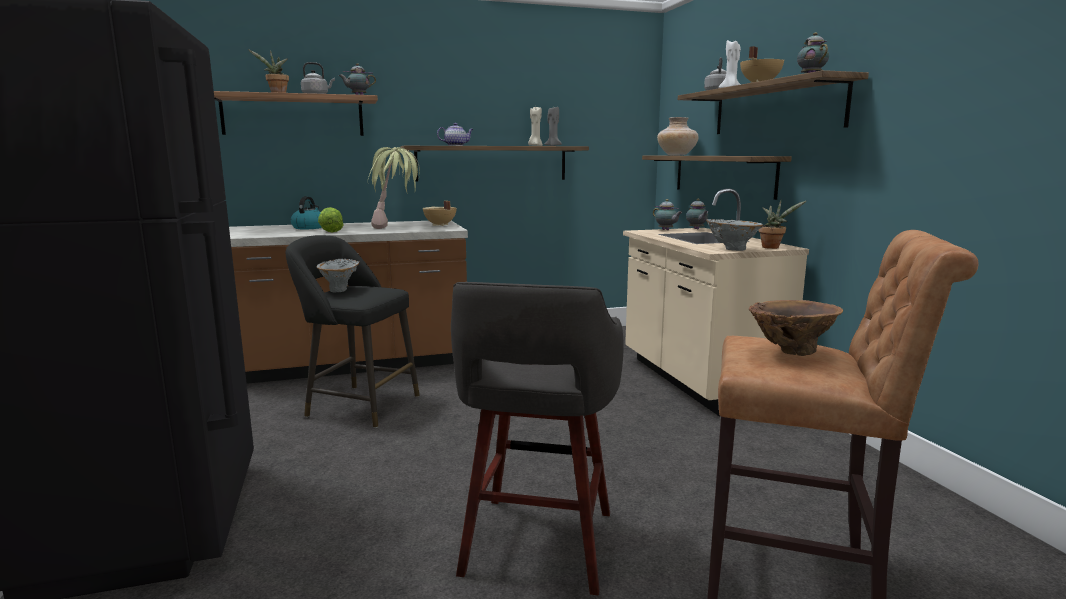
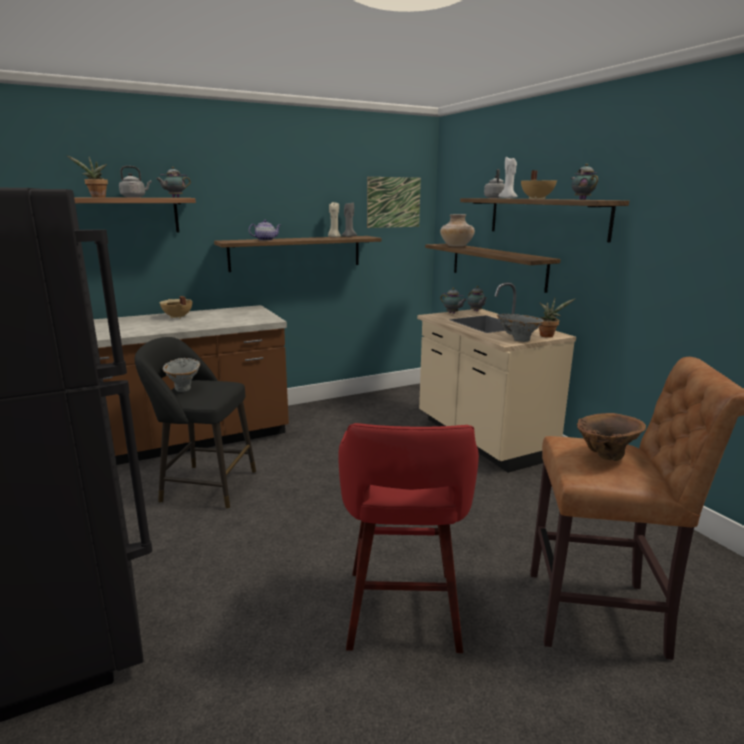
camera: 10 degrees left, 5 degrees up
(309, 227) = (136, 322): kettle -> none
(331, 231) = (162, 328): lettuce -> none
(397, 229) = (221, 321): potted plant -> none
(439, 225) = (256, 314): beige cooking pot -> beige cooking pot (177, 317)
(537, 546) = (402, 613): grey stool -> red stool
(608, 109) = (393, 202): none -> picture

